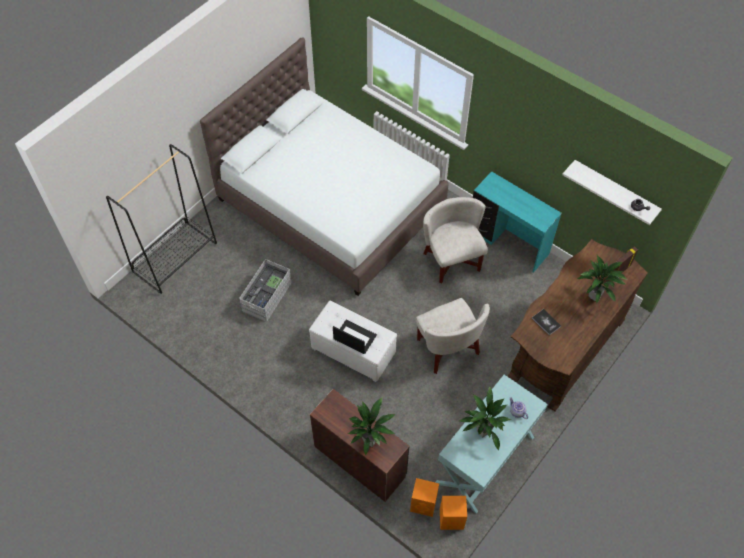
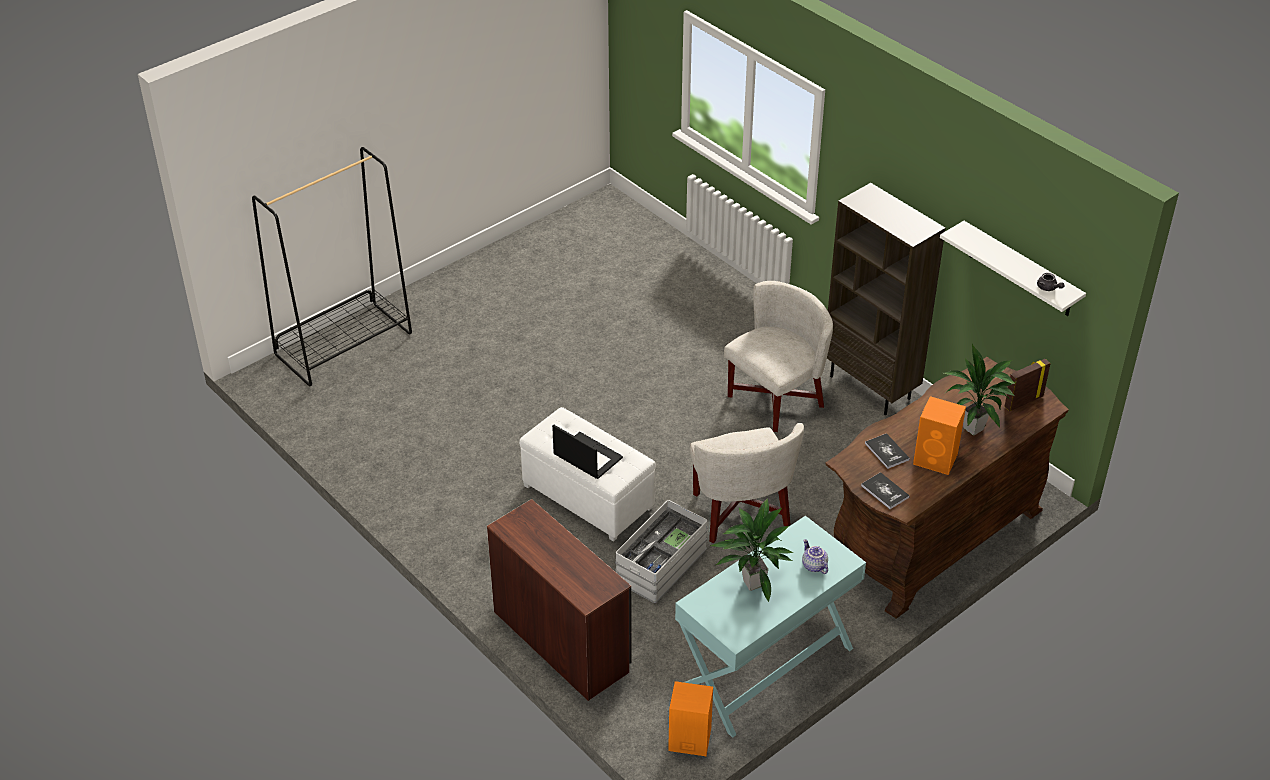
camera: 10 degrees right, 15 degrees down
(267, 296) = (471, 410): grey storage box -> grey storage box (662, 565)
(331, 203) = (602, 304): white bed -> none
(371, 440) = (573, 571): potted plant -> none
(424, 504) = (650, 713): orange speaker -> orange speaker (936, 459)
(452, 261) = (775, 399): white armchair -> white armchair turned 60 degrees clockwise
(508, 243) = (871, 387): turquoise desk -> brown bookcase
(551, 353) = (885, 491): none -> book

